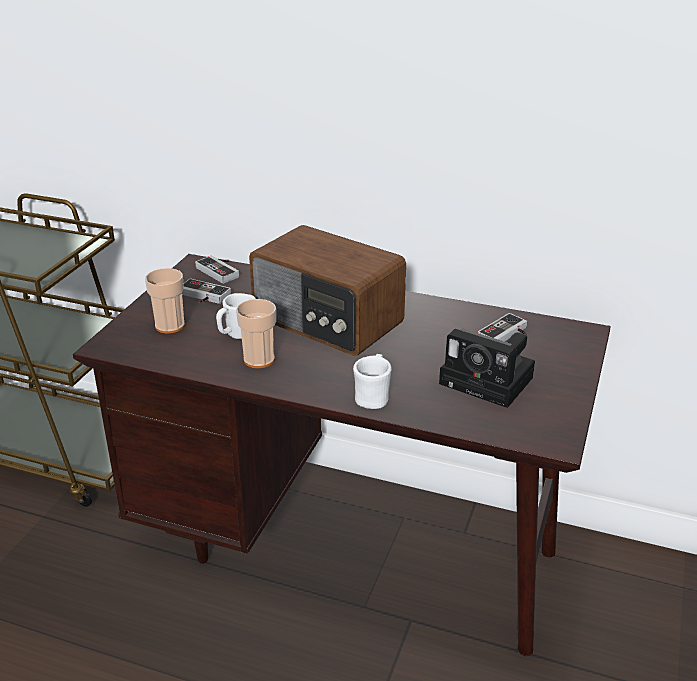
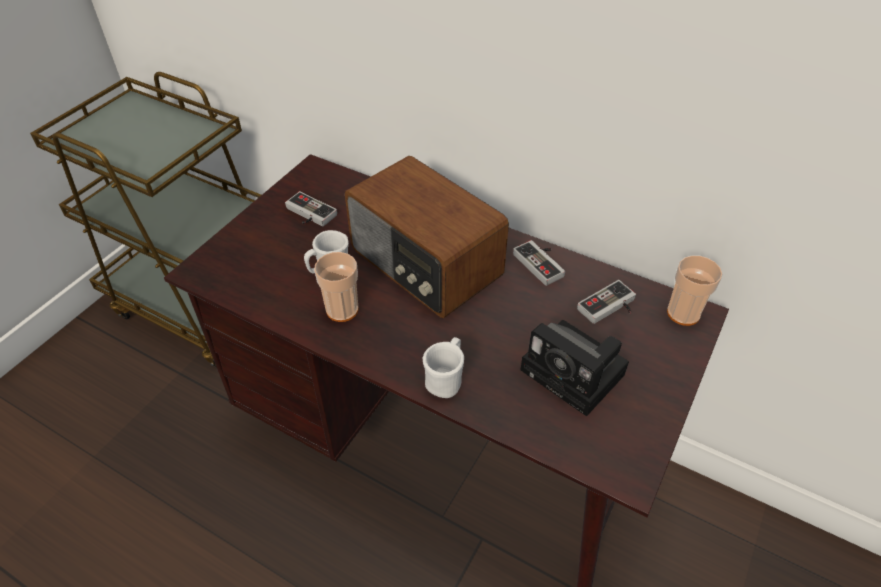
camera: 10 degrees right, 15 degrees up
(170, 326) = (266, 251): cup -> cup (683, 313)
(221, 271) = (336, 181): game controller -> game controller (542, 263)

